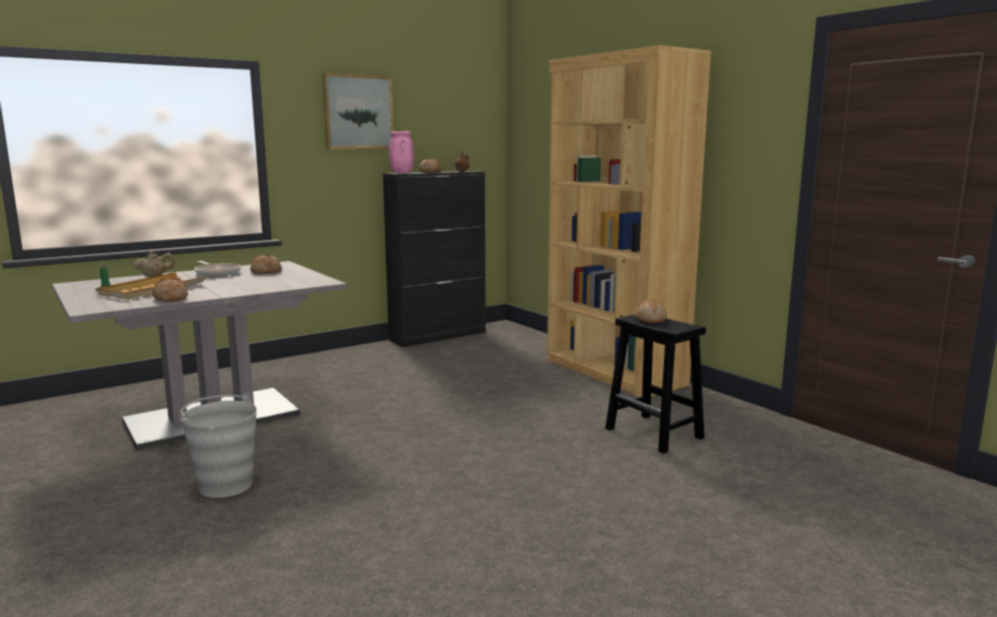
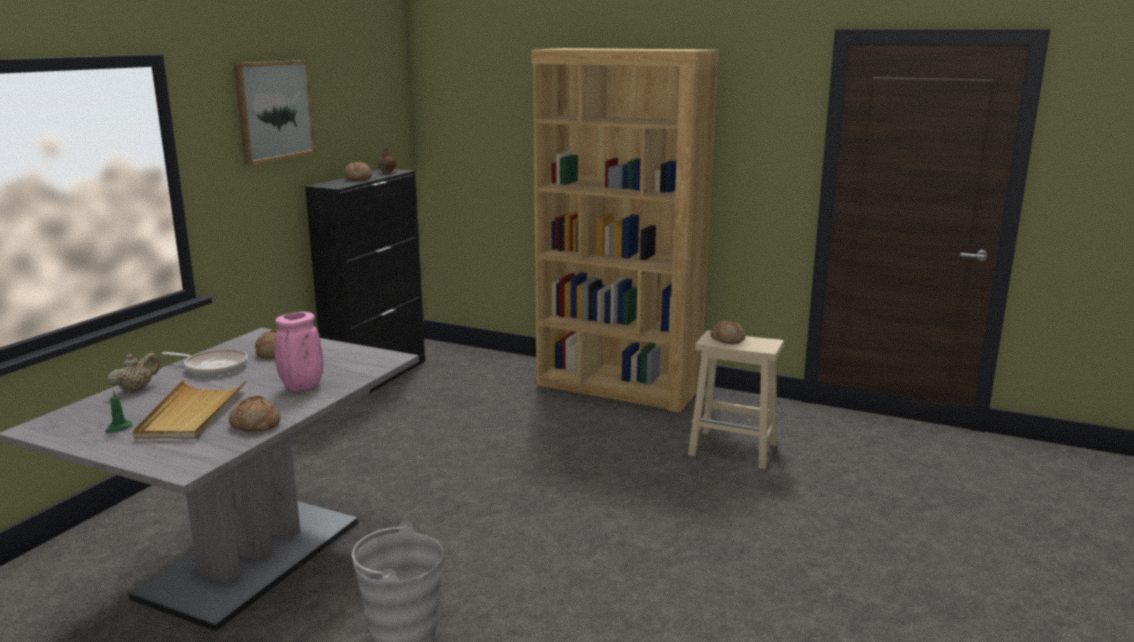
camera: 30 degrees left, 5 degrees up
(401, 173) = (333, 185): pink vase -> pink vase (301, 387)
(655, 433) = (734, 449): black stool -> beige stool

